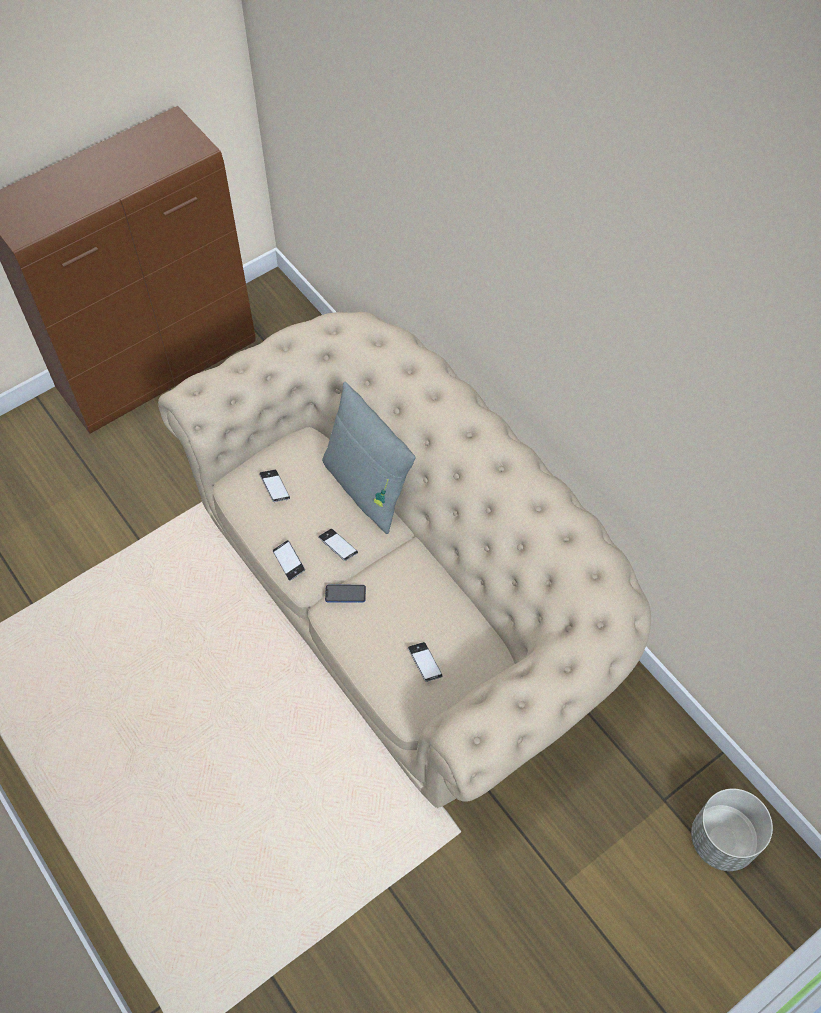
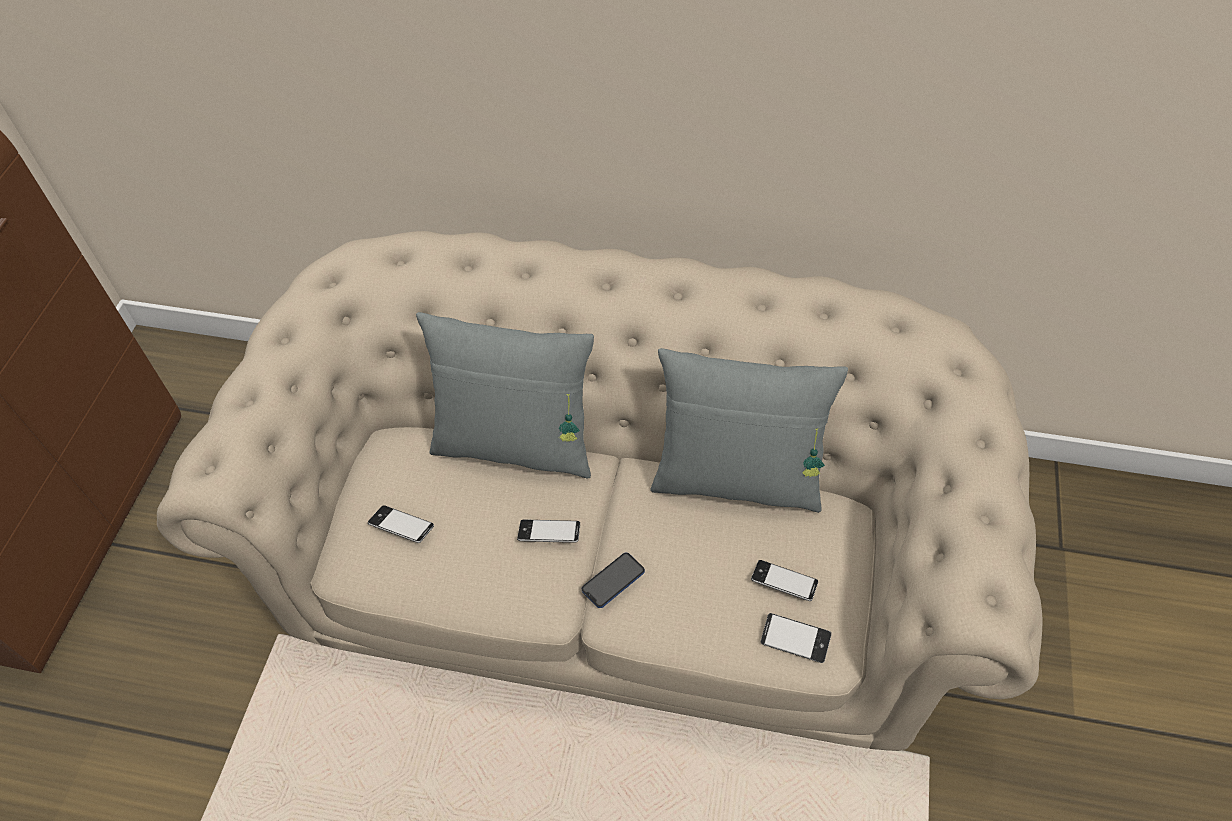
camera: 40 degrees left, 5 degrees down
(289, 562) = (506, 599): phone -> phone (795, 640)
(459, 594) = (736, 480): none -> grey pillow
(722, 839) = (1144, 541): grey planter -> none

